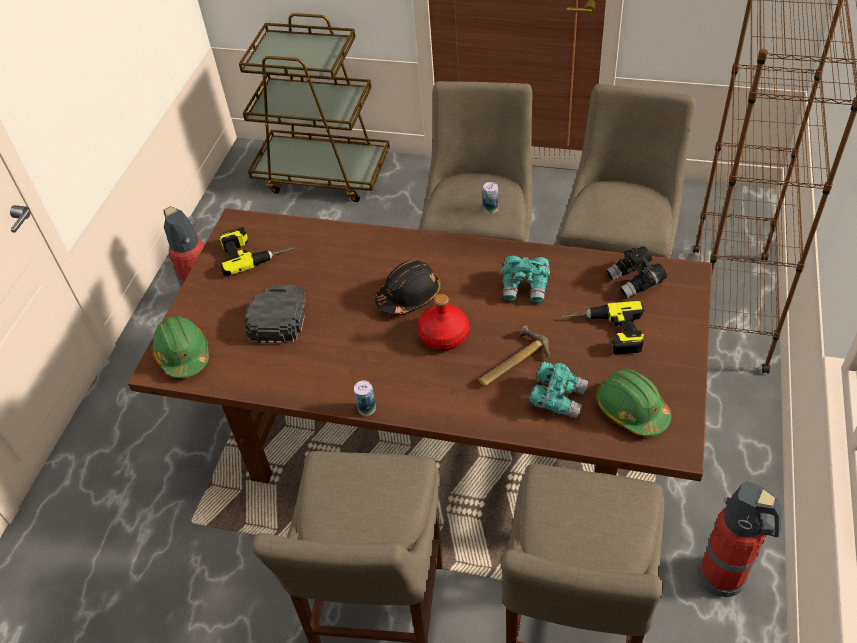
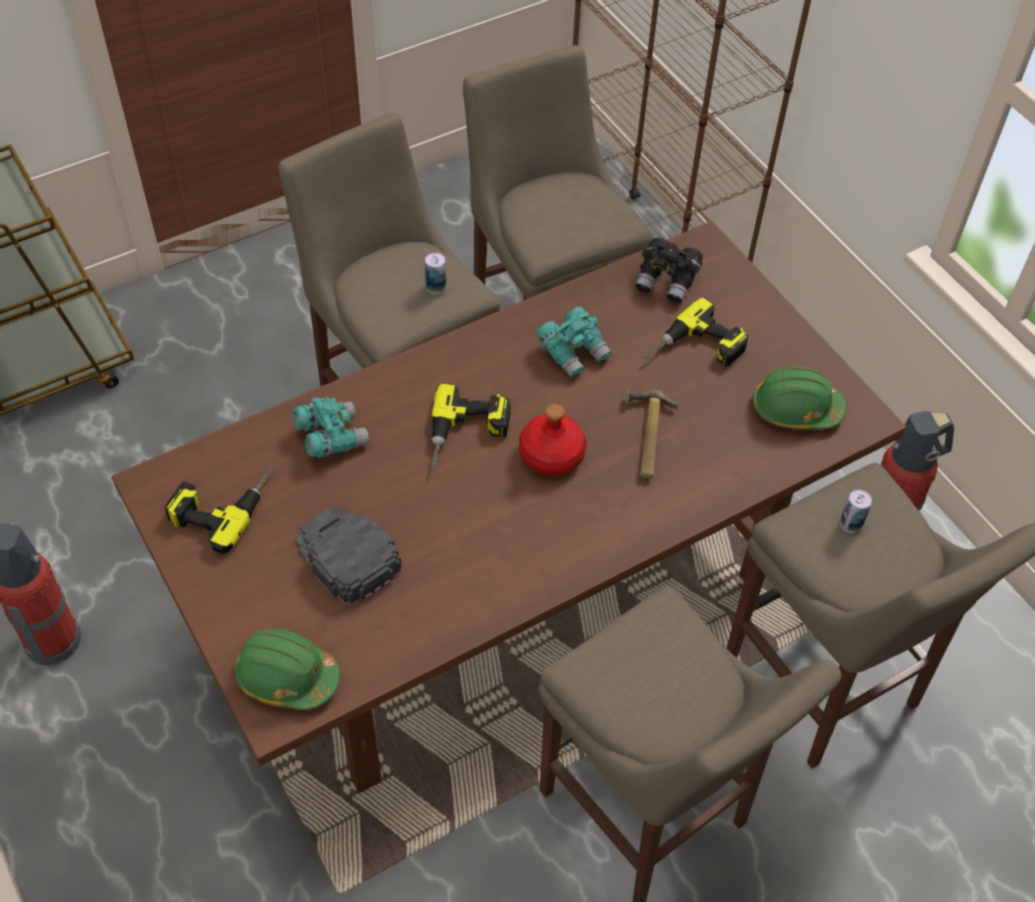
camera: 50 degrees left, 5 degrees up
(367, 408) = (563, 582): can -> can (850, 524)
(409, 296) = (467, 437): black hard hat -> power drill
(557, 398) = (724, 442): turquoise binoculars -> turquoise binoculars (331, 437)

